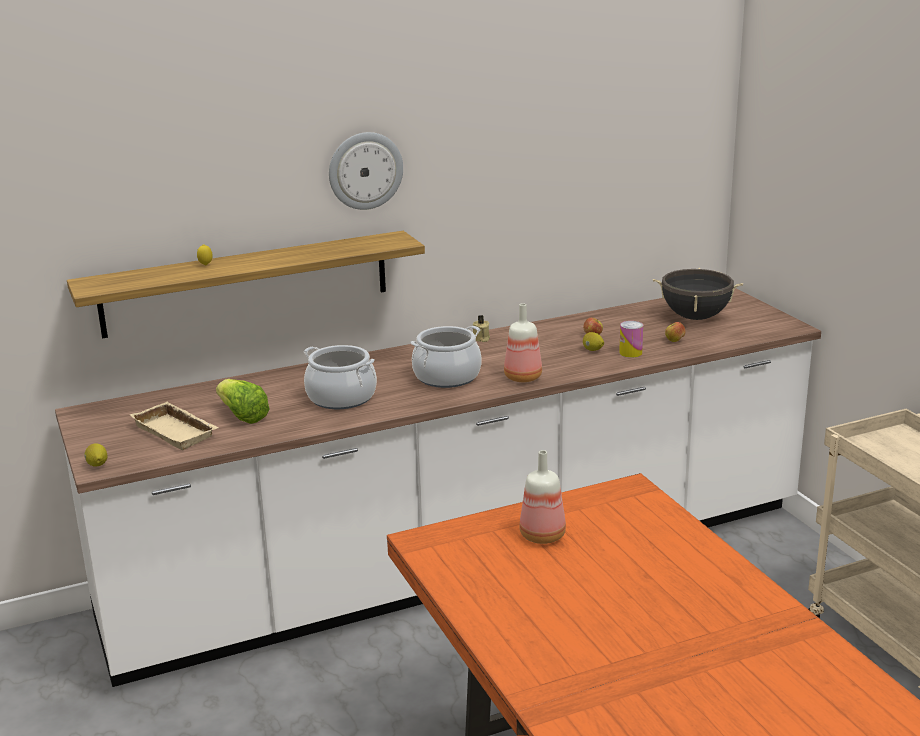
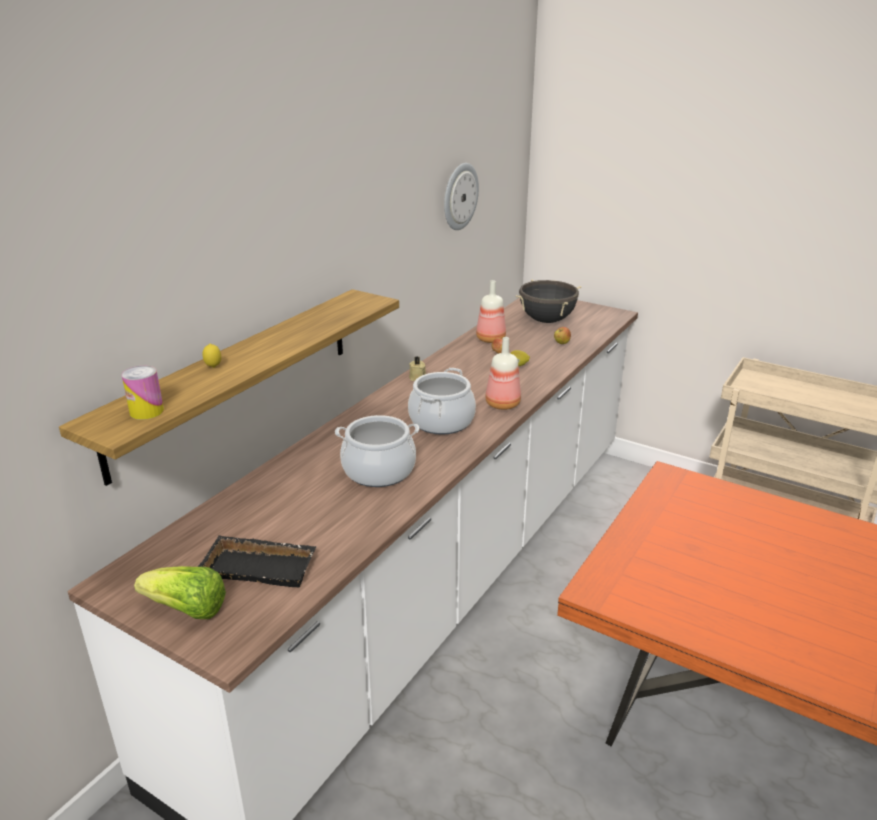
camera: 35 degrees left, 5 degrees up
(97, 465) = (222, 646): lemon -> none
(178, 431) = (262, 566): beige tray -> black tray
(242, 416) = (309, 523): lettuce -> lettuce (187, 610)
(365, 170) = (323, 232): wall clock -> wall clock (459, 196)
(541, 535) = (672, 544): bottle -> bottle (489, 339)
(630, 353) = (547, 361): can -> can (146, 411)

